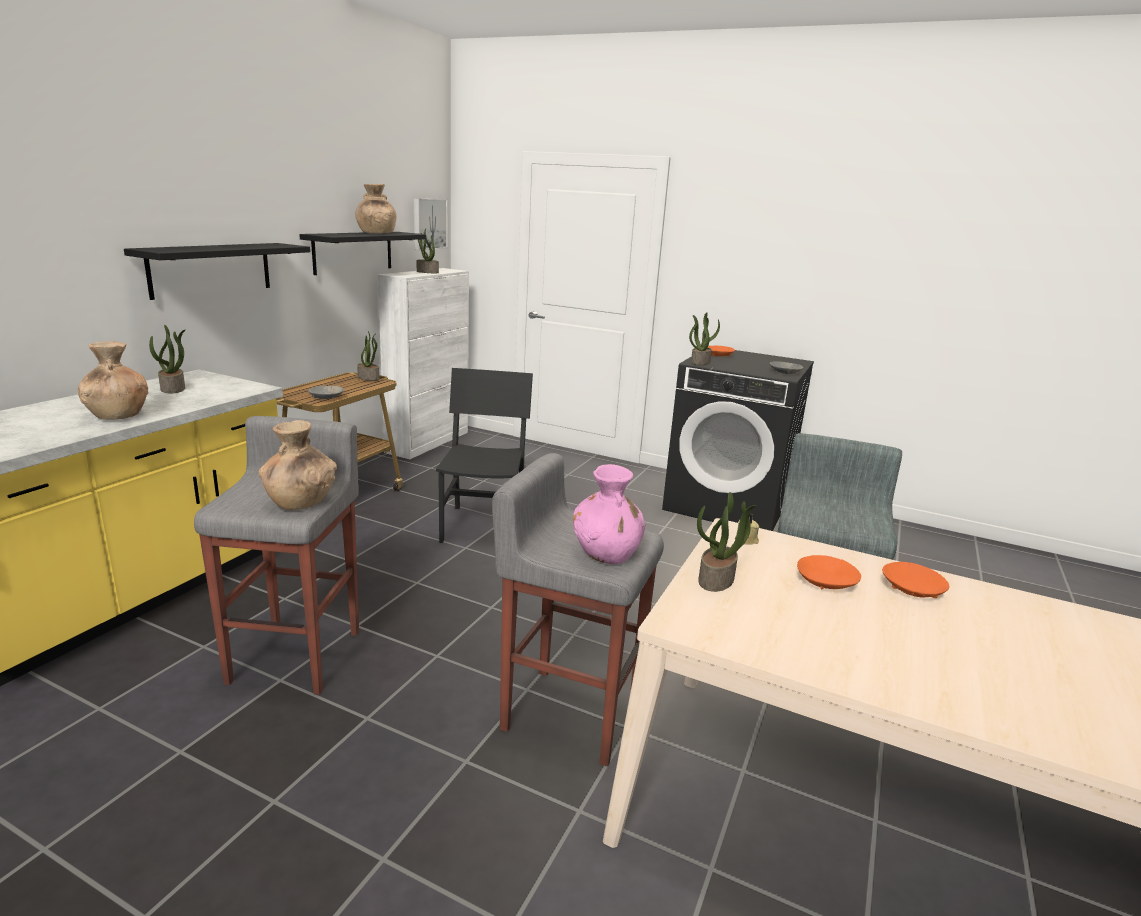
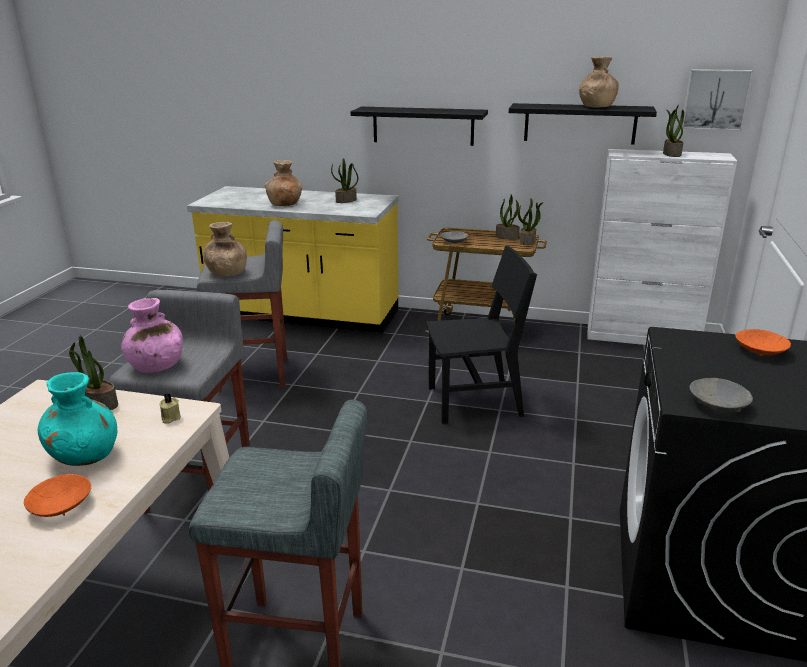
camera: 80 degrees right, 5 degrees up
(700, 362) = (680, 338): potted plant -> potted plant (507, 237)
(825, 582) = (85, 455): orange bowl -> turquoise vase

